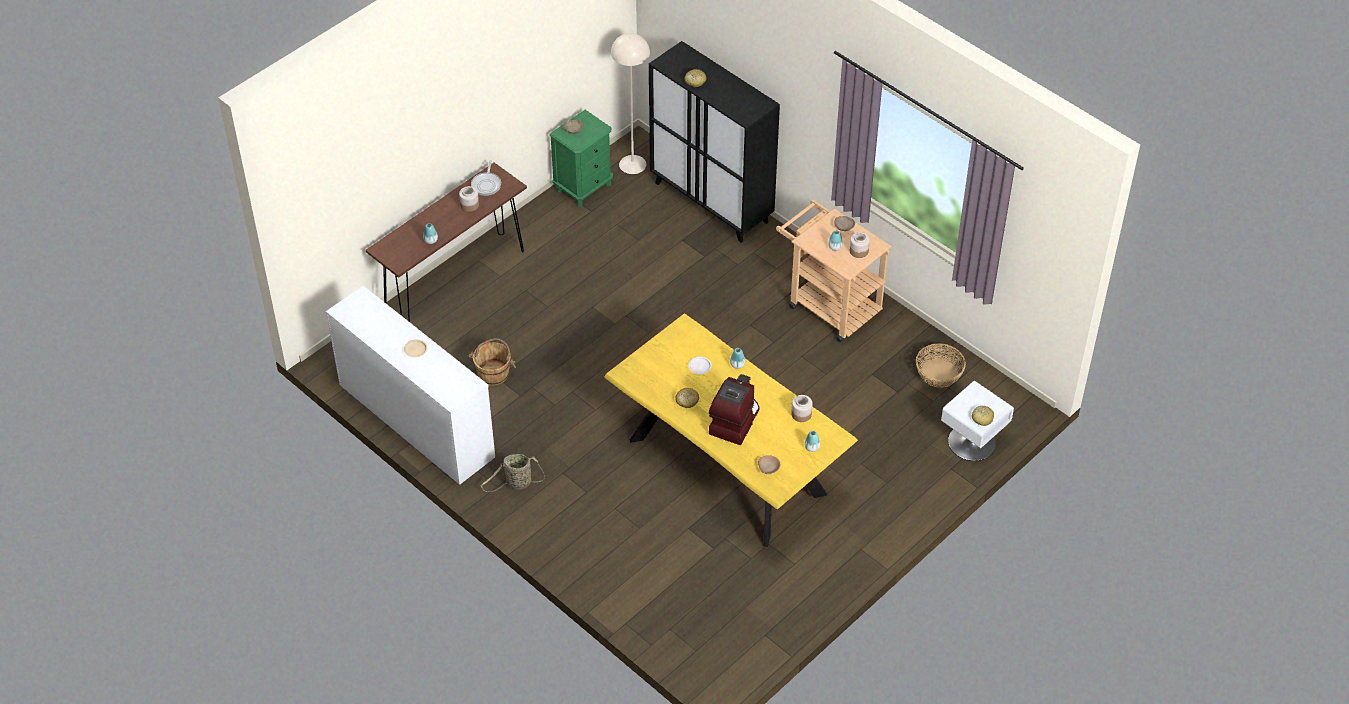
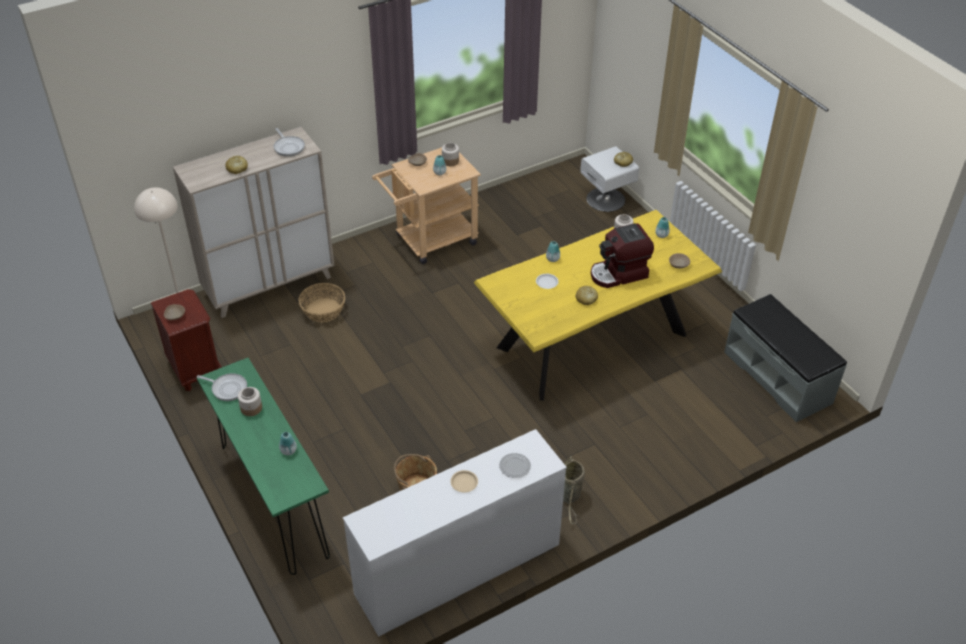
camera: 75 degrees left, 5 degrees down
(441, 378) = (514, 467): none -> plate
(454, 283) = (273, 500): brown console table -> green console table
(584, 187) = (195, 369): green nightstand -> brown nightstand
(711, 202) = (270, 285): black cabinet -> beige cabinet
(731, 635) = (778, 377): none -> grey bench
(734, 421) = (619, 274): coffee machine -> coffee machine turned 60 degrees counterclockwise
(742, 105) = (288, 147): none -> frying pan
(939, 373) = (530, 199): basket -> basket (323, 310)

